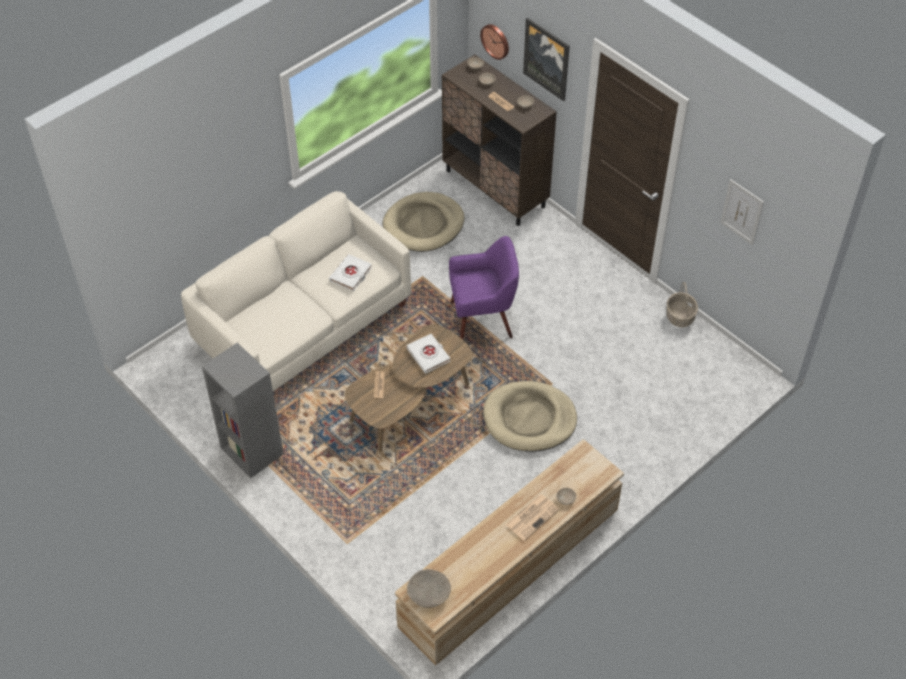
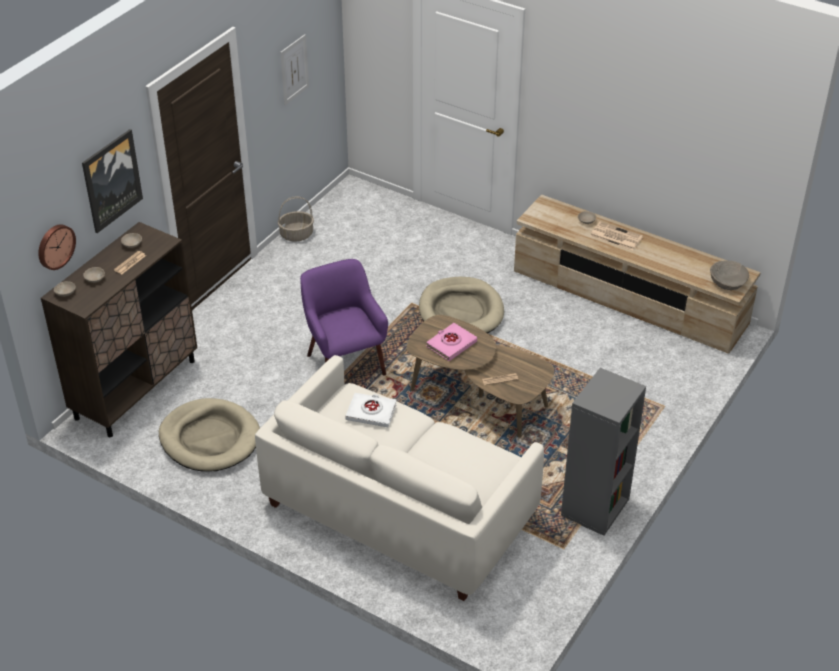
camera: 105 degrees left, 10 degrees down
(428, 355) = (451, 344): white book -> pink book

